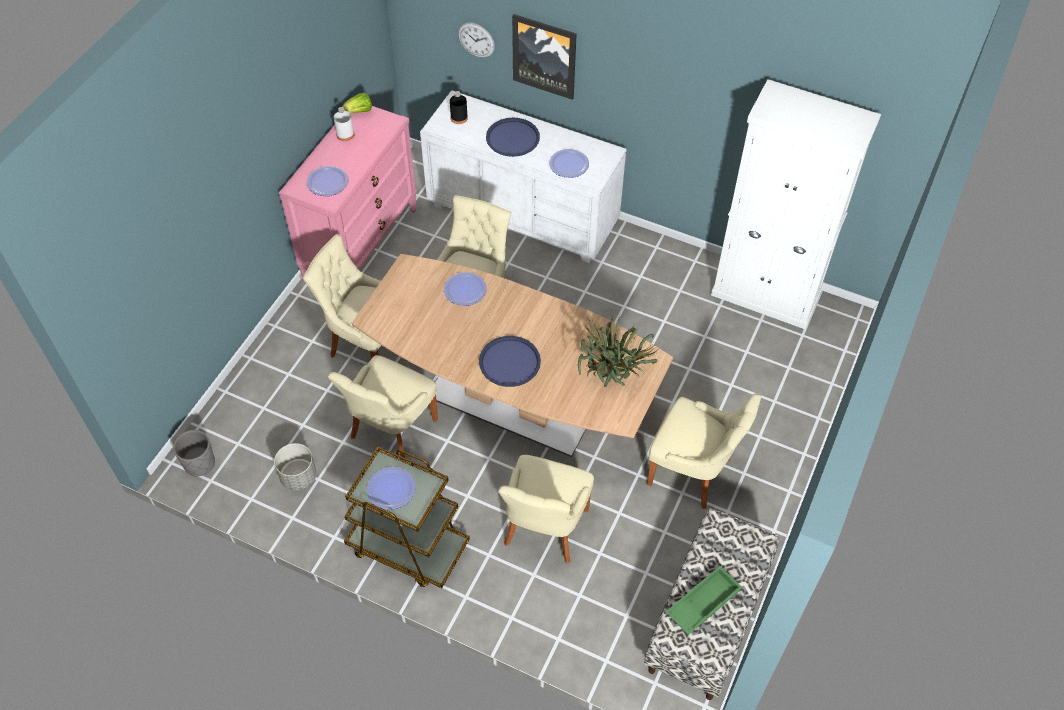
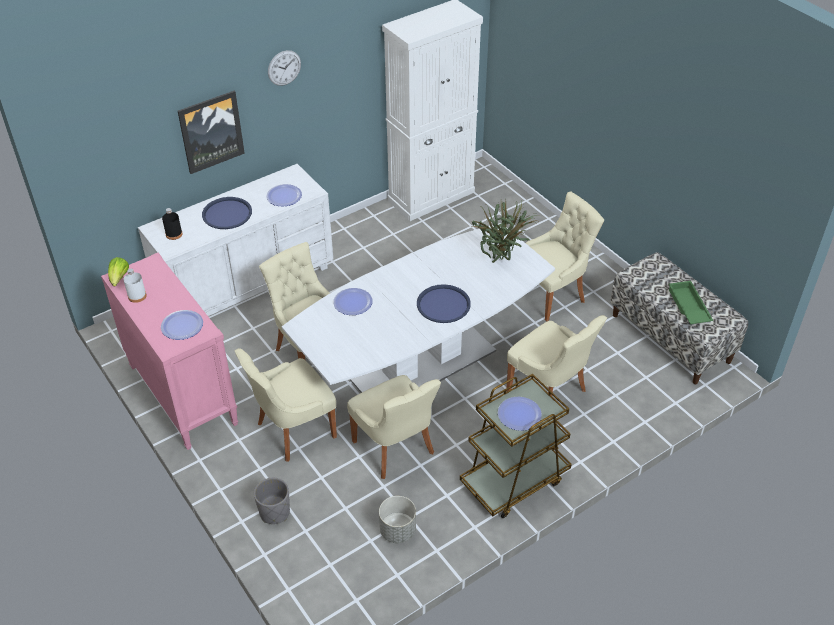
camera: 60 degrees left, 10 degrees down
(199, 463) = (331, 602): grey planter -> grey planter (275, 512)
(476, 40) = (147, 161): wall clock -> wall clock (284, 68)
(511, 401) = (421, 364): brown dining table -> white dining table

